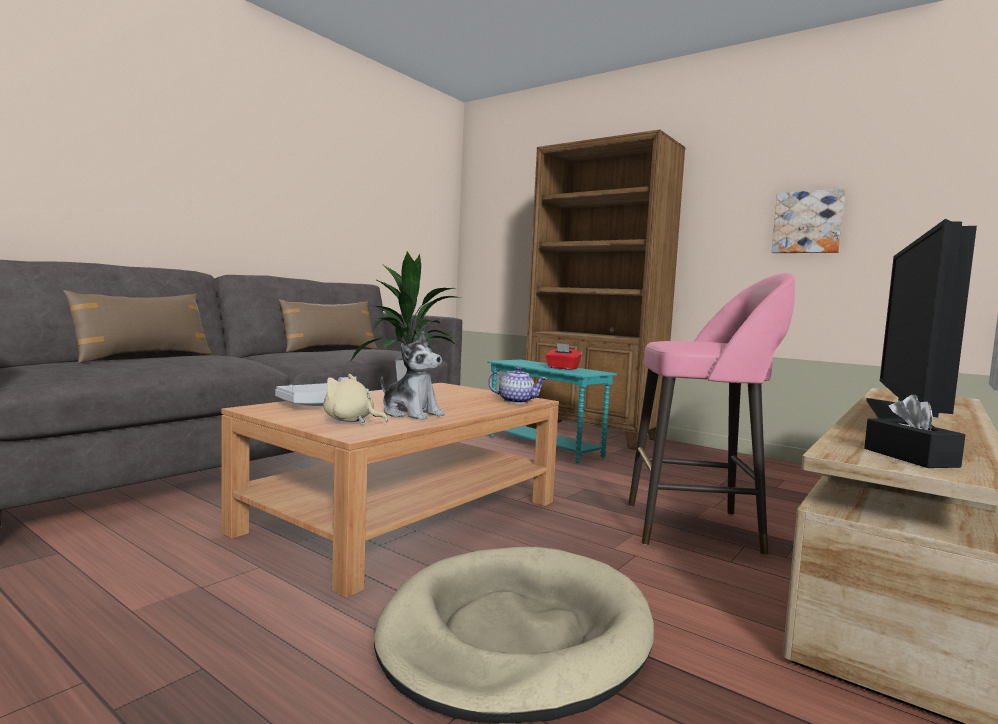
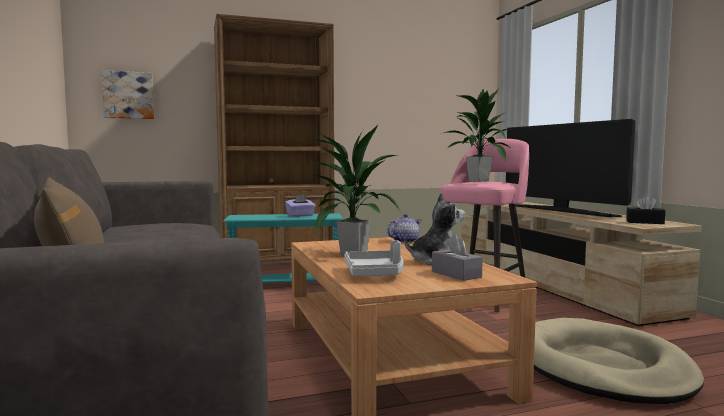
camera: 55 degrees left, 0 degrees up
(329, 349) = (113, 233): brown pillow -> none
(351, 421) = (456, 274): beige plush toy -> grey tissue box
(562, 368) = (300, 215): red tissue box -> purple tissue box
(711, 341) = (477, 181): none -> potted plant
(808, 222) = (400, 101): picture -> picture (128, 95)

